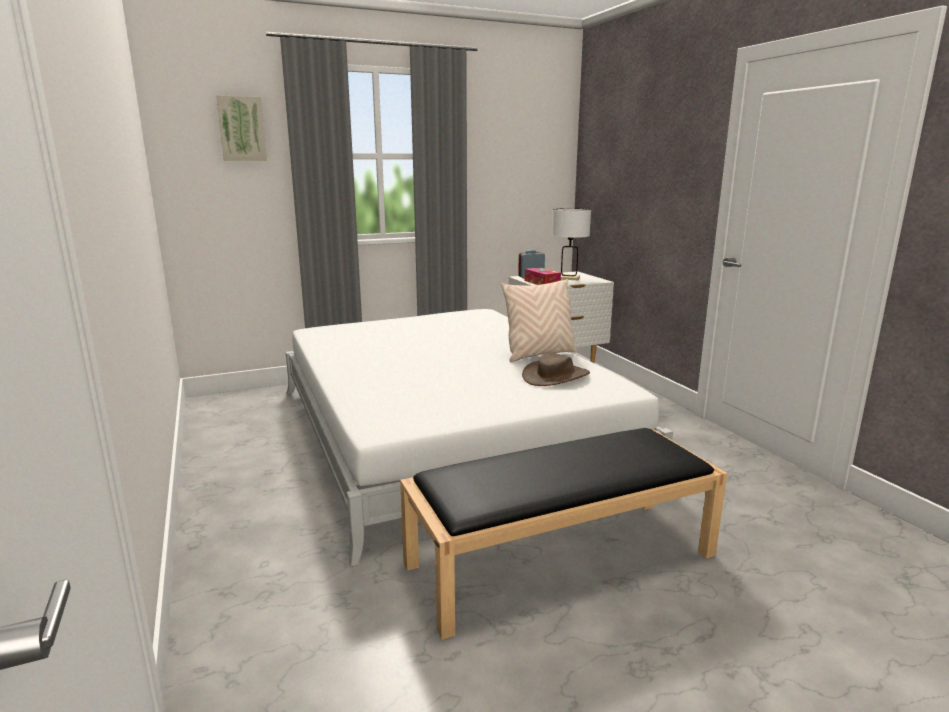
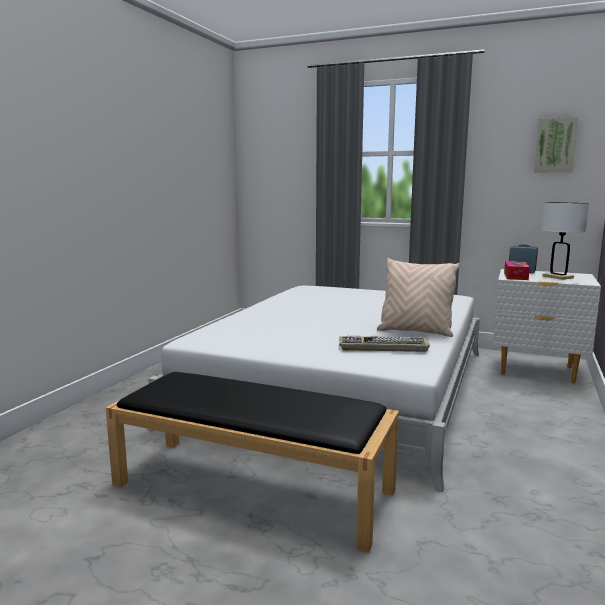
camera: 45 degrees right, 5 degrees down
(242, 129) = (292, 136): picture -> picture (555, 145)
(556, 376) = (382, 346): brown hat -> keyboard

